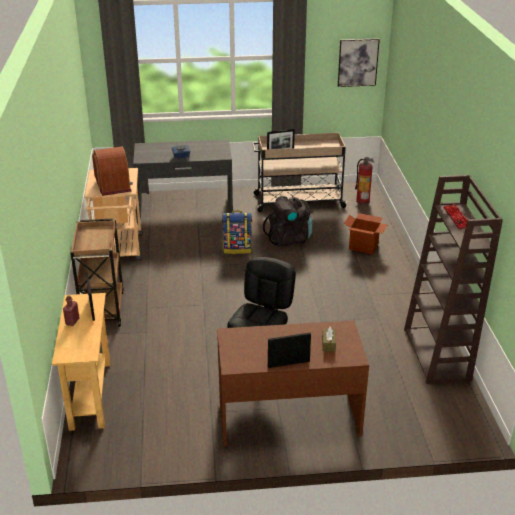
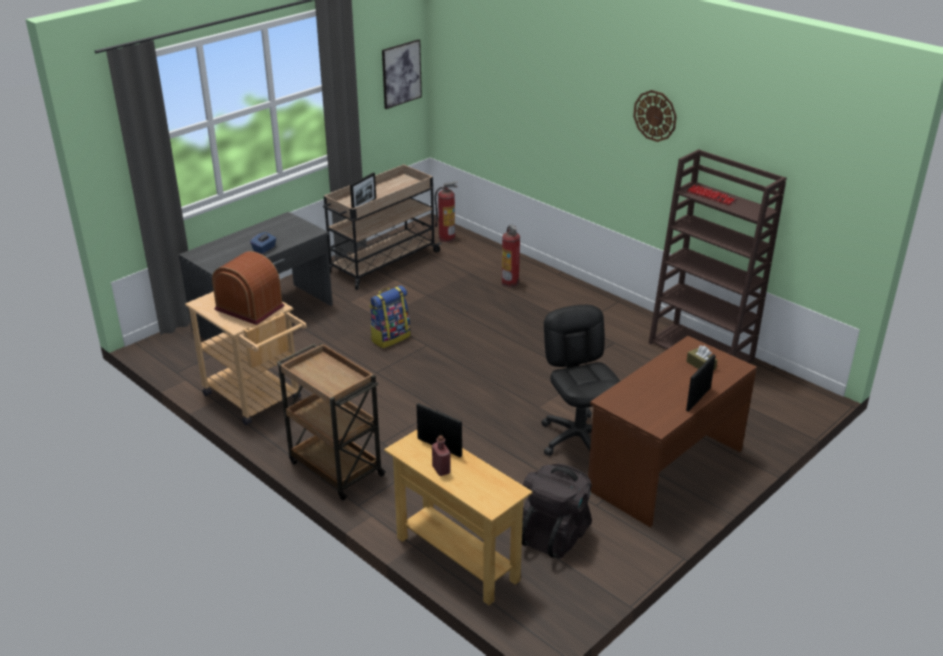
camera: 40 degrees left, 0 degrees up
(289, 239) = (429, 305): black backpack -> black backpack (555, 534)
(363, 247) = (510, 283): cardboard box -> fire extinguisher
(459, 137) = (655, 115): none -> wall clock

